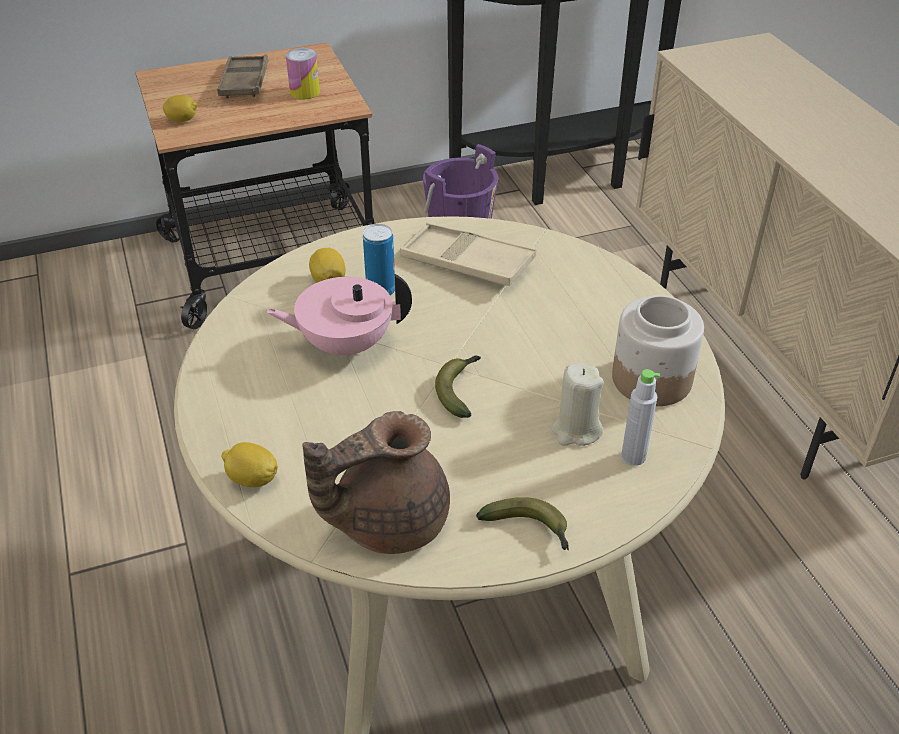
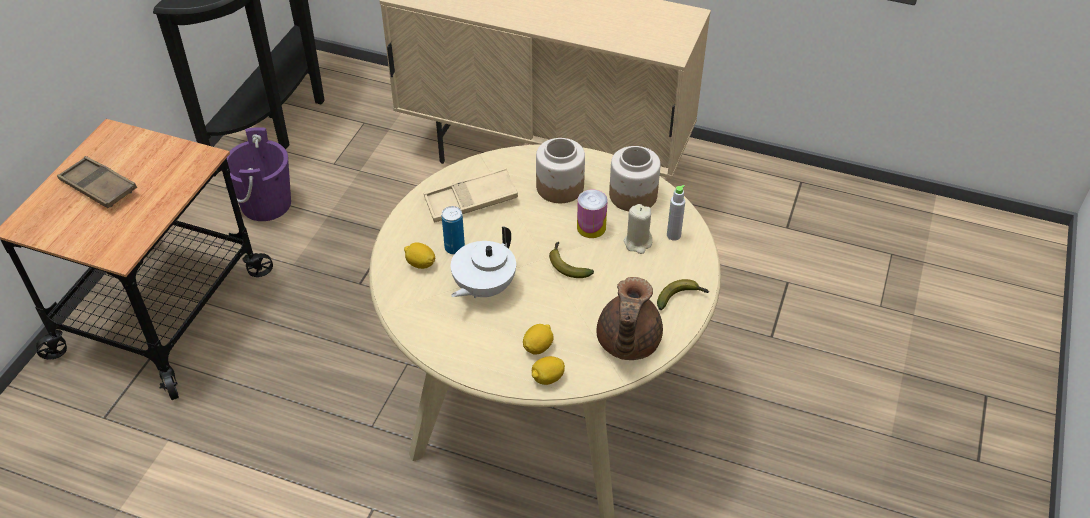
camera: 50 degrees left, 5 degrees up
(182, 120) = (103, 243): lemon -> lemon (538, 347)
(305, 92) = (157, 166): can -> can (591, 227)
(345, 344) = (483, 287): pink teapot -> white teapot
(580, 313) = (560, 187): none -> jar

